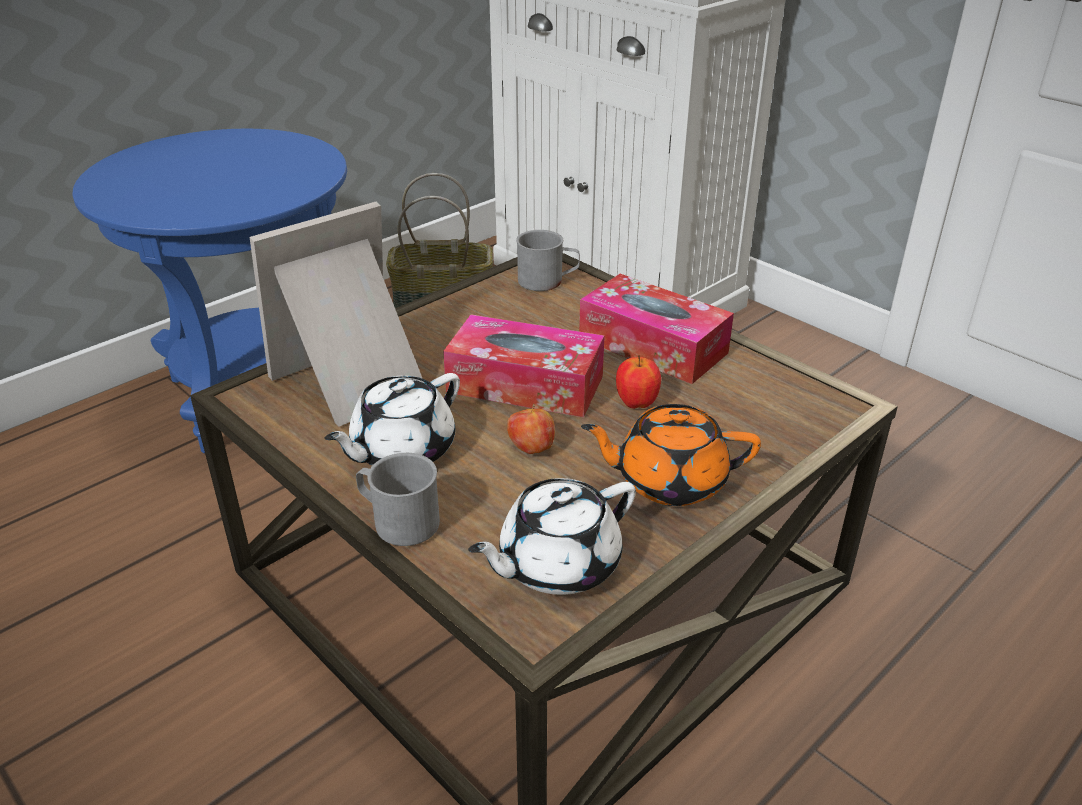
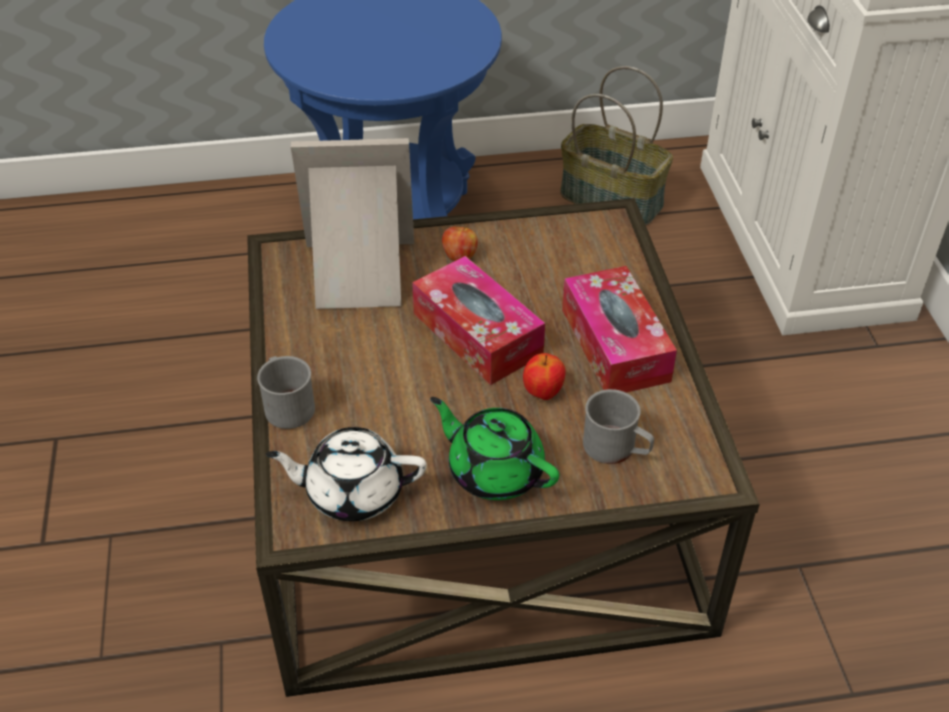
camera: 35 degrees right, 10 degrees up
(401, 451) = (339, 349): white teapot -> none
(531, 449) = (426, 393): apple -> apple (459, 257)
(548, 281) = (596, 239): grey mug -> grey mug (616, 449)
(669, 481) = (494, 470): orange teapot -> green teapot

